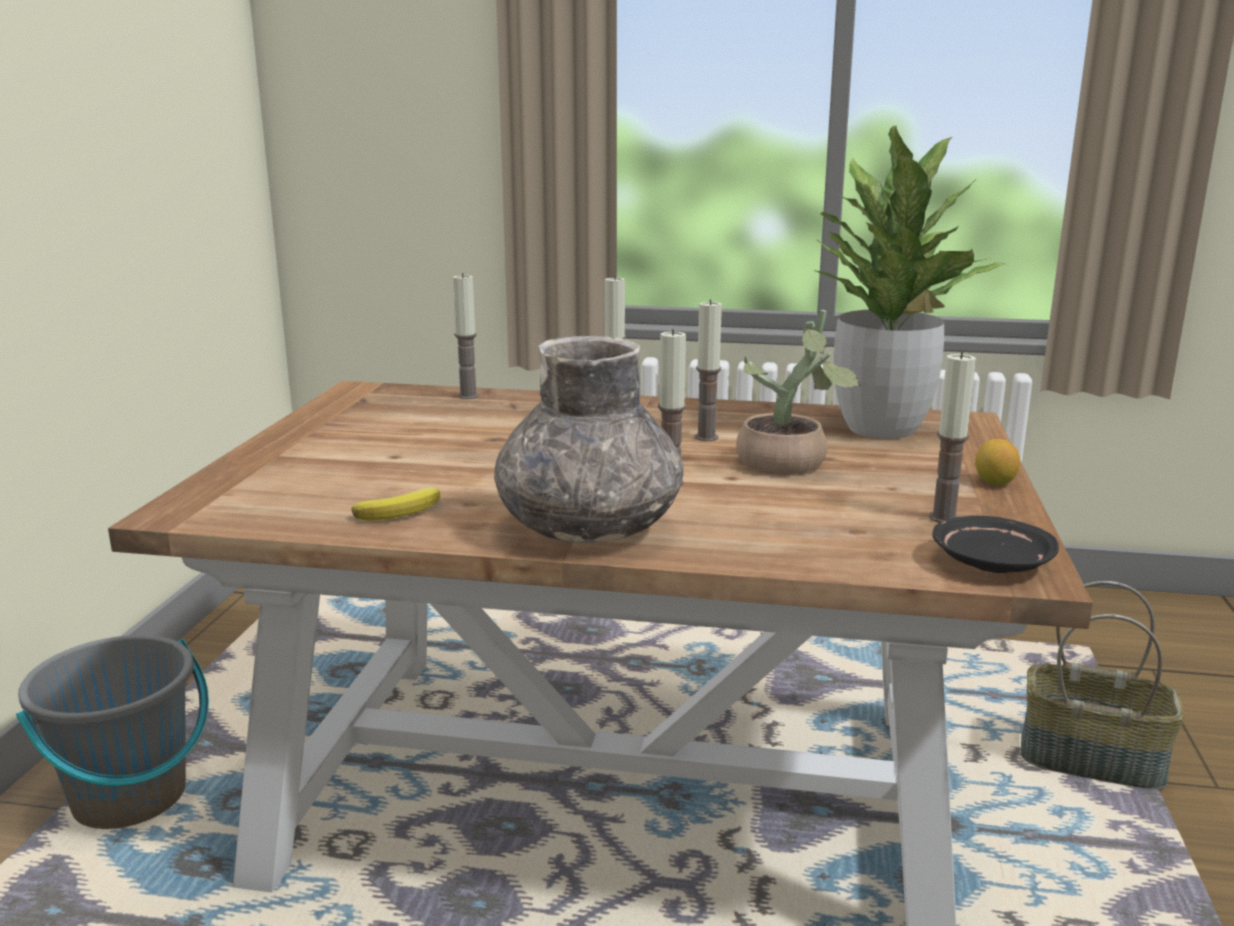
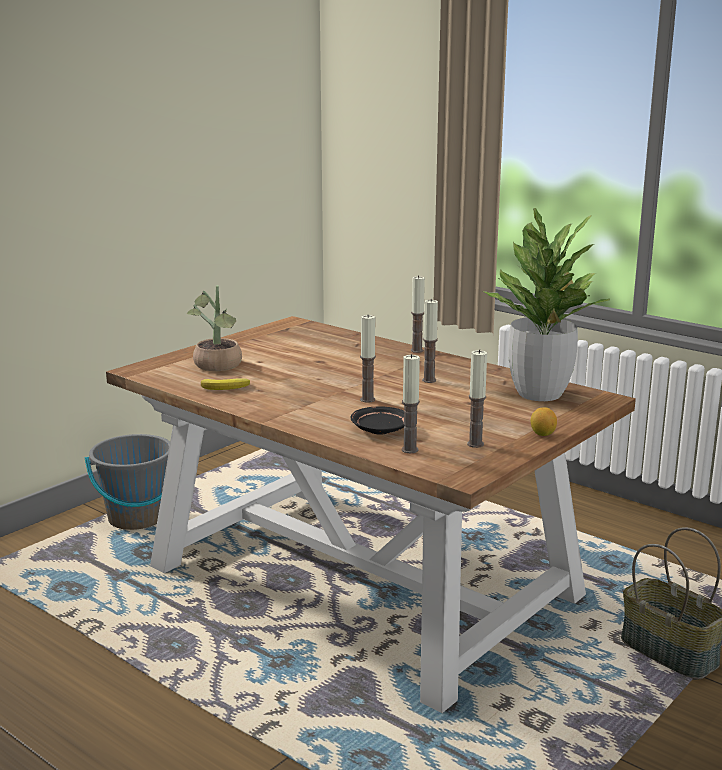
camera: 30 degrees right, 0 degrees up
(468, 396) = (342, 335): candle -> candle (410, 450)
(589, 529) = (294, 412): grey vase -> none
(789, 465) = (445, 403): potted plant -> potted plant (218, 367)
(990, 562) = (455, 467): black plate -> black plate (380, 429)

